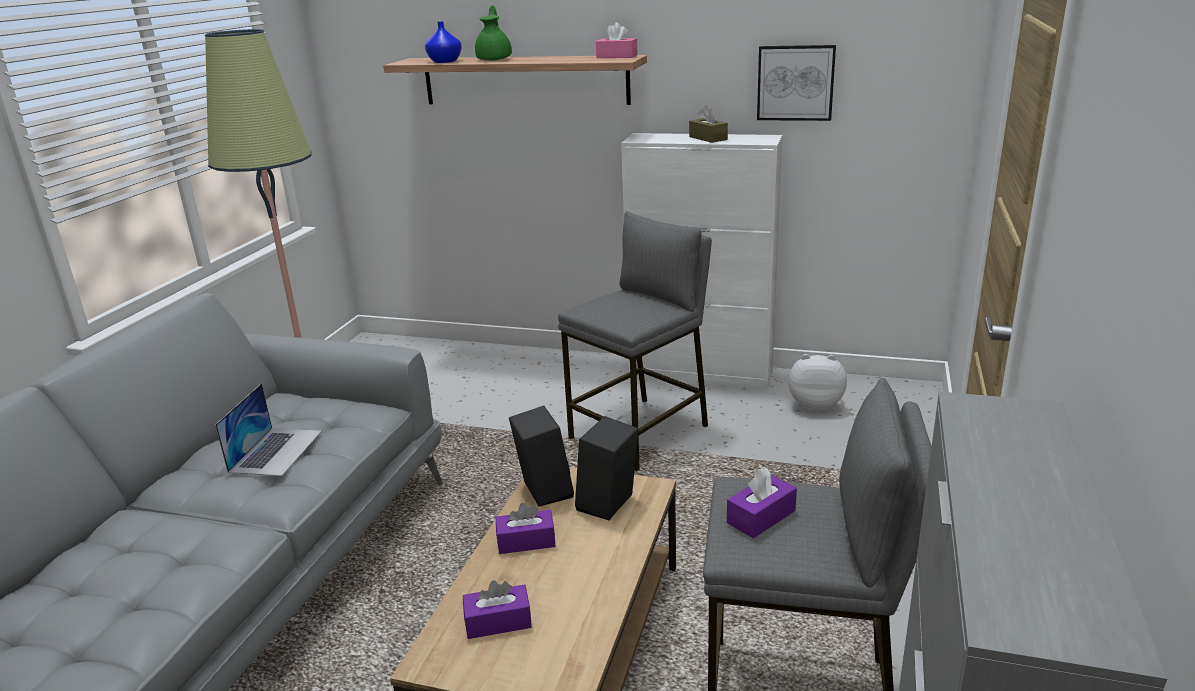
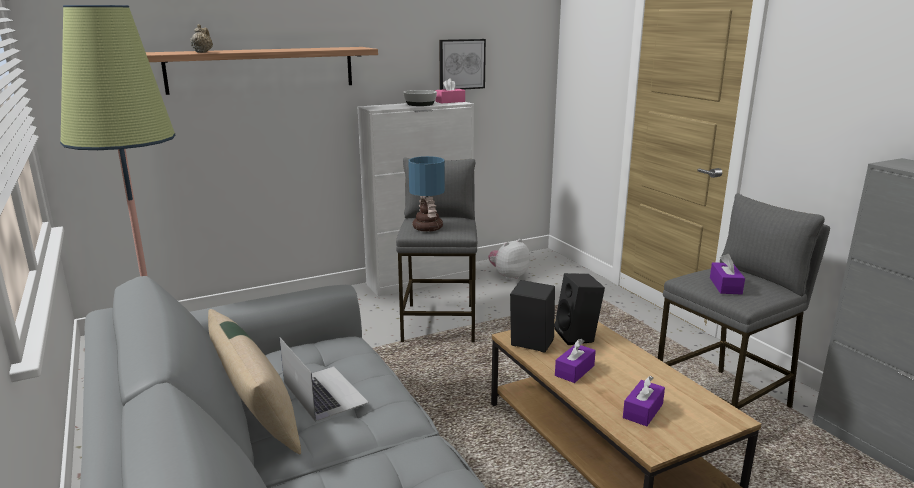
camera: 45 degrees left, 5 degrees down
(216, 446) = (256, 413): none -> beige pillow
(445, 61) = (202, 52): blue vase -> beige teapot
(495, 59) = (247, 50): green teapot -> none
(604, 307) = (426, 227): none -> table lamp
(617, 56) = (347, 47): pink tissue box -> pink tissue box (450, 101)
(708, 138) = (420, 104): brown tissue box -> bowl

